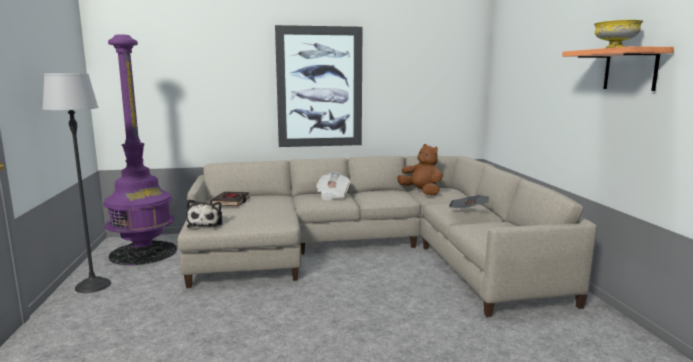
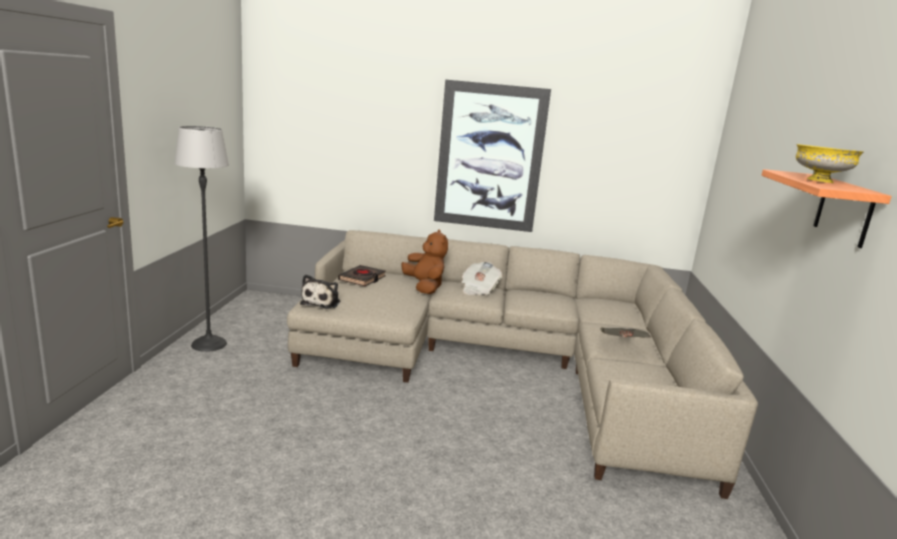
camera: 15 degrees right, 5 degrees up
(143, 253) = (272, 315): purple floor lamp -> none
(421, 192) = (589, 303): brown plush toy -> brown plush toy (424, 287)

